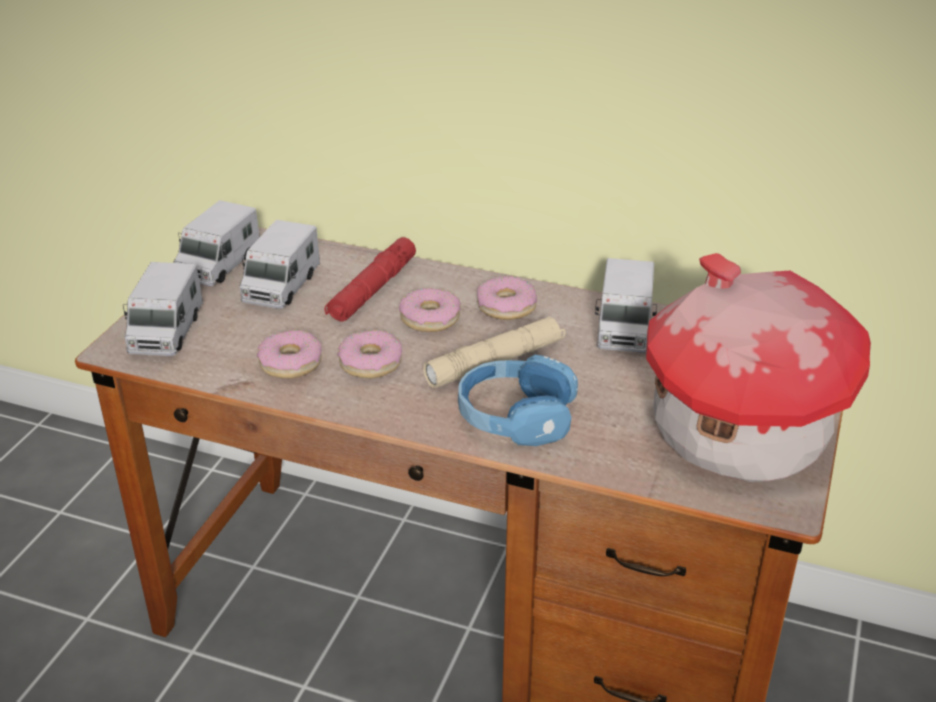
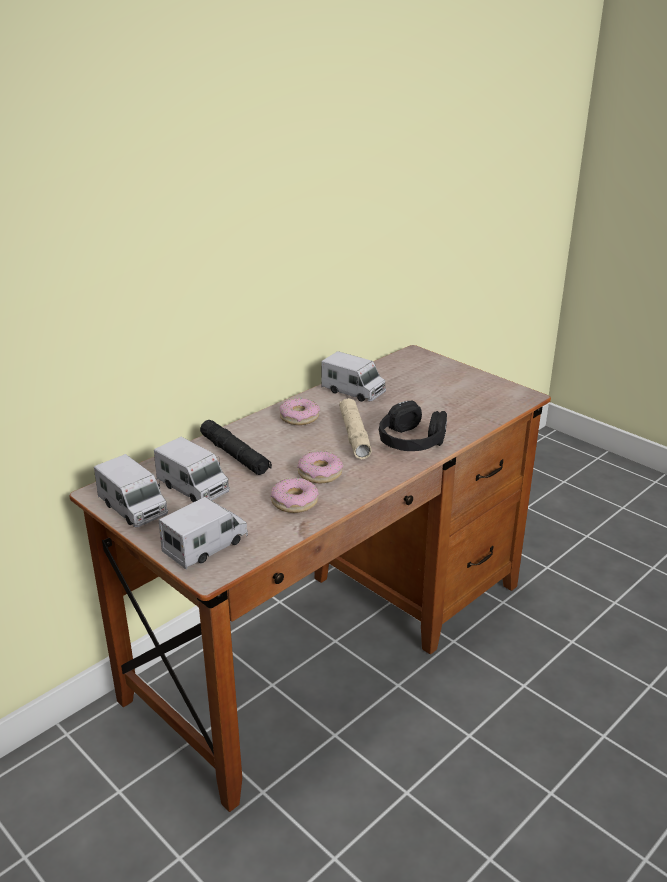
camera: 65 degrees left, 5 degrees down
(166, 332) = (206, 546): toy truck -> toy truck turned 75 degrees counterclockwise
(372, 290) = (235, 455): red flashlight -> black flashlight
(430, 318) = (288, 443): donut -> none
(515, 417) = (411, 441): blue headphones -> black headphones
(736, 433) = (466, 391): toy house -> none

